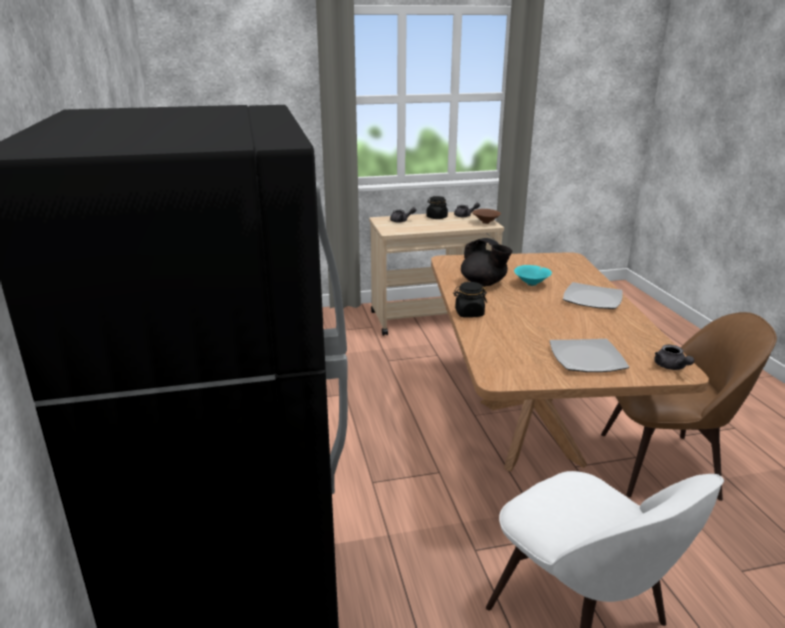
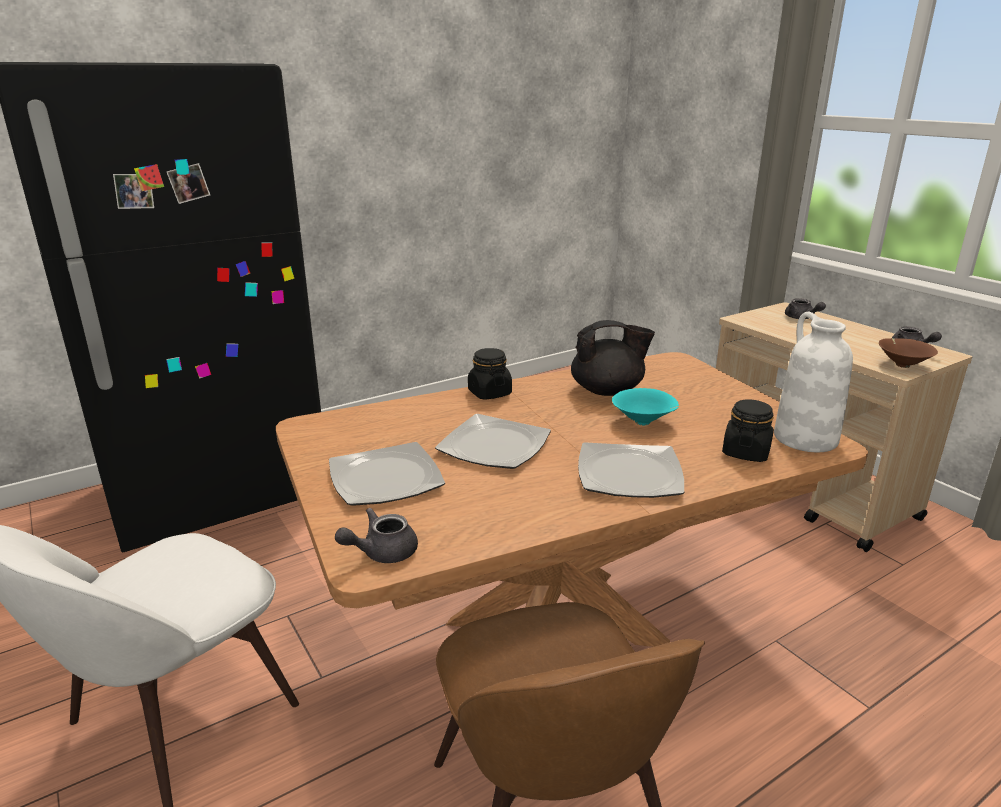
camera: 70 degrees right, 0 degrees up
(436, 217) = (861, 333): black jar -> black jar (746, 452)
(484, 283) = (608, 391): black teapot -> black teapot turned 120 degrees counterclockwise
(551, 323) = (494, 446): none -> plate
(562, 259) = (804, 438): none -> white vase

